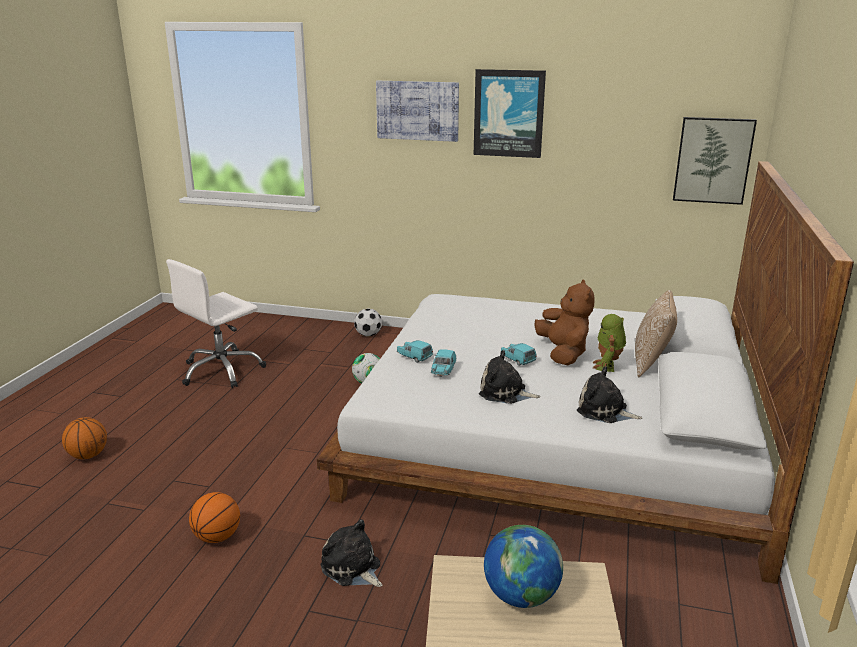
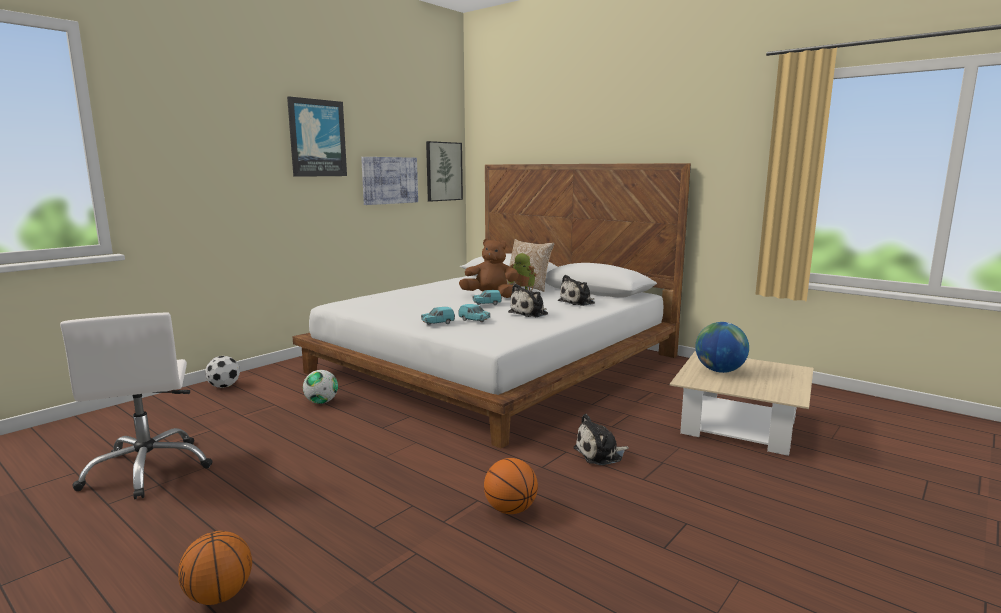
camera: 65 degrees left, 10 degrees down
(417, 110) = (235, 134): picture -> picture (390, 180)

